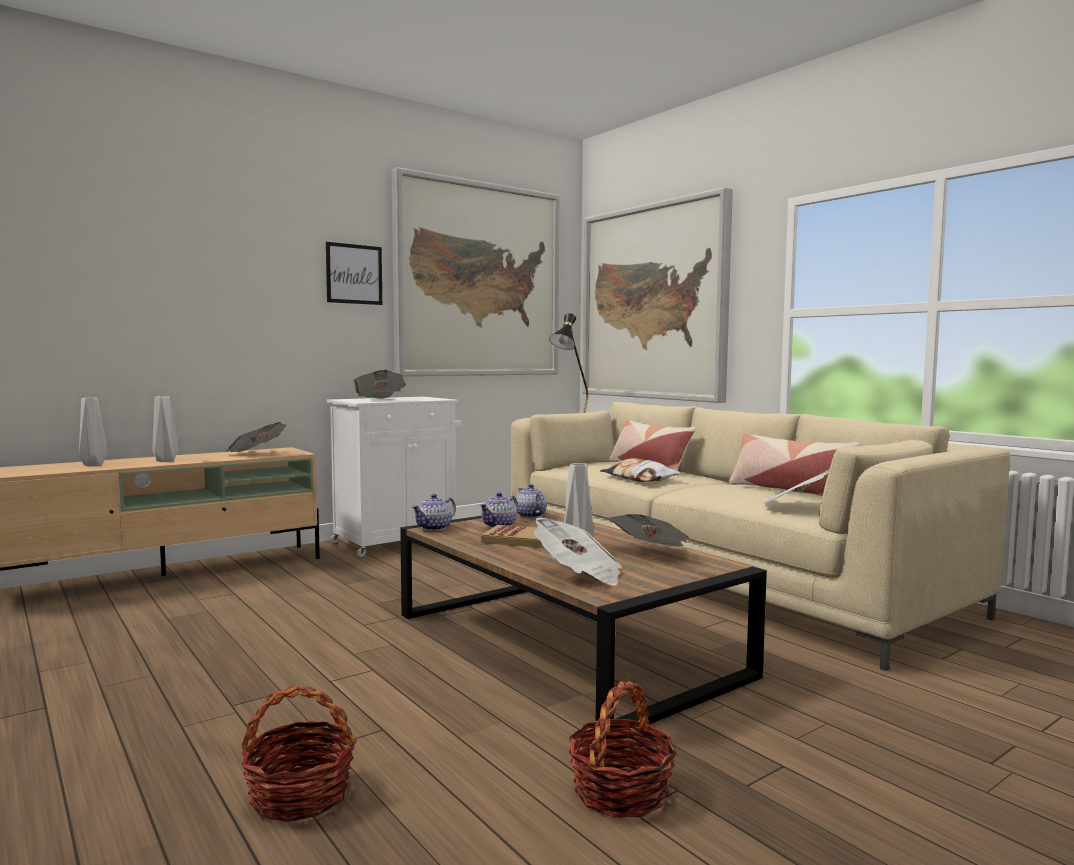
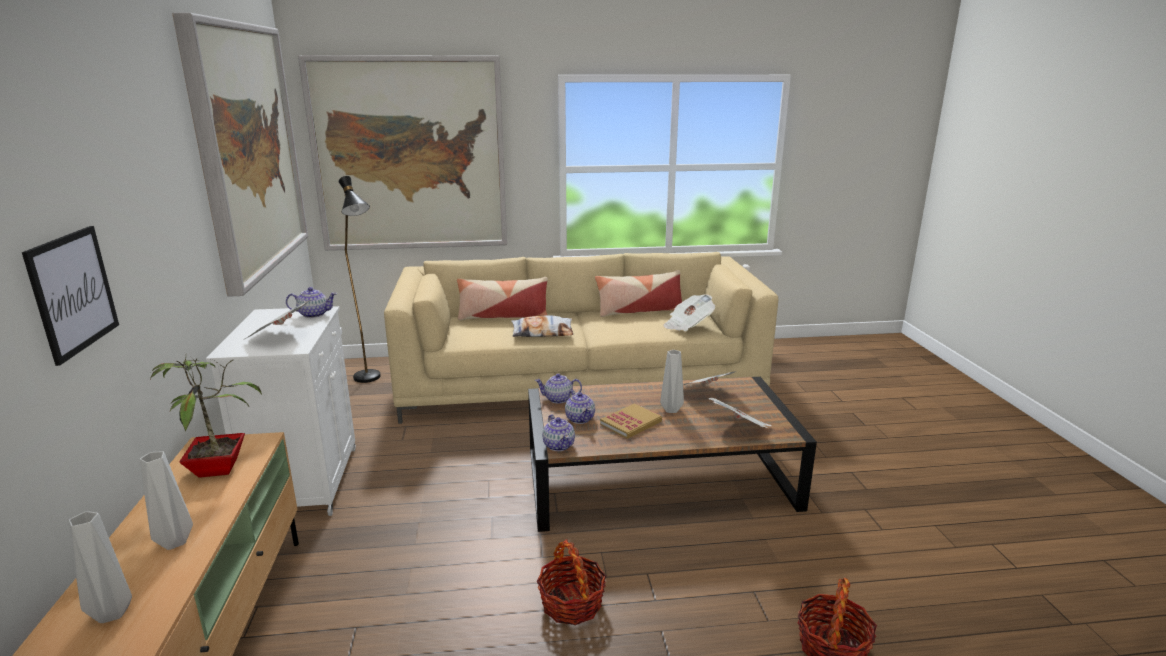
camera: 60 degrees left, 15 degrees up
(256, 453) = (219, 467): newspaper -> potted plant
(354, 274) = (178, 177): picture -> picture (73, 292)
(431, 399) = (314, 314): none -> teapot
(620, 792) = (862, 526): basket -> basket (571, 603)

